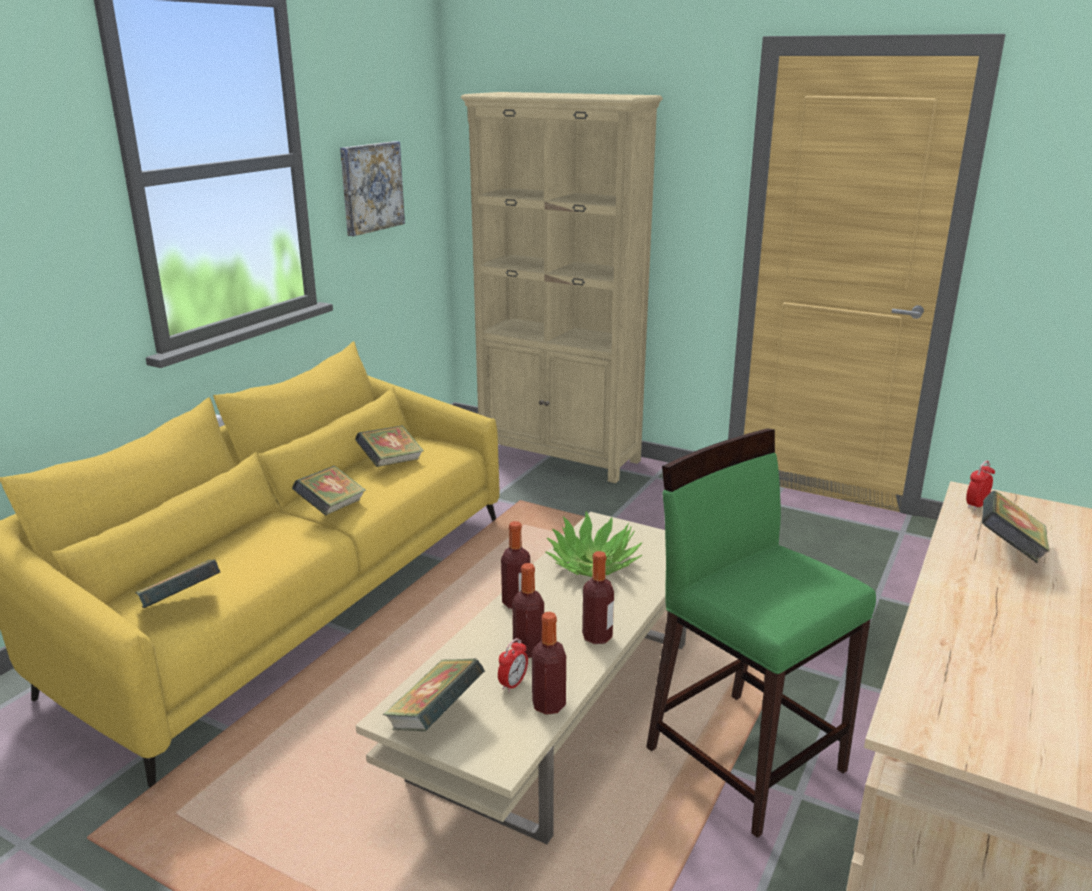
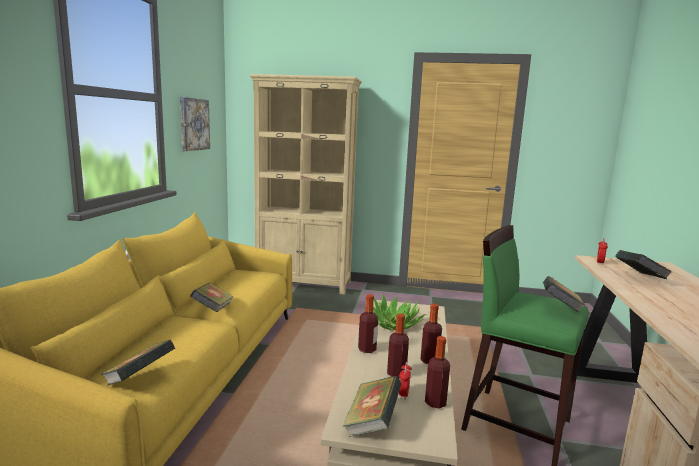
camera: 20 degrees left, 10 degrees down
(391, 463) = (234, 283): book -> book (560, 309)

